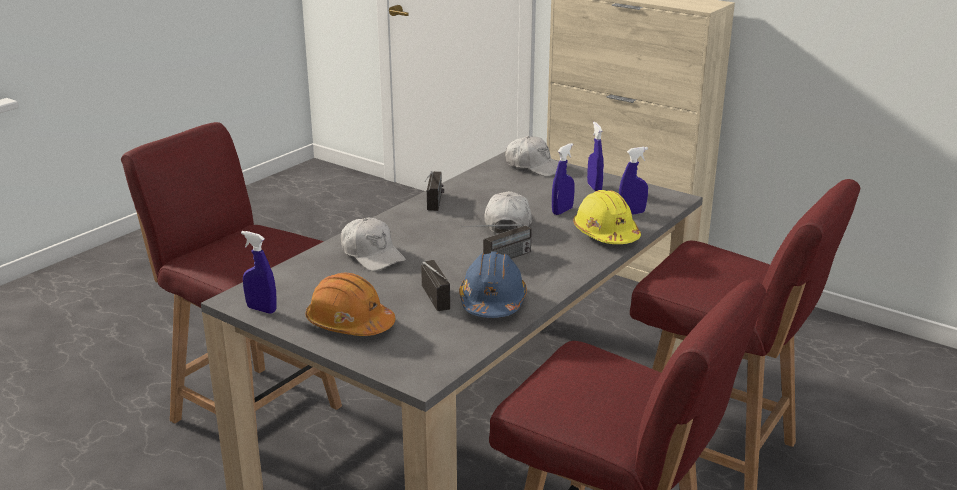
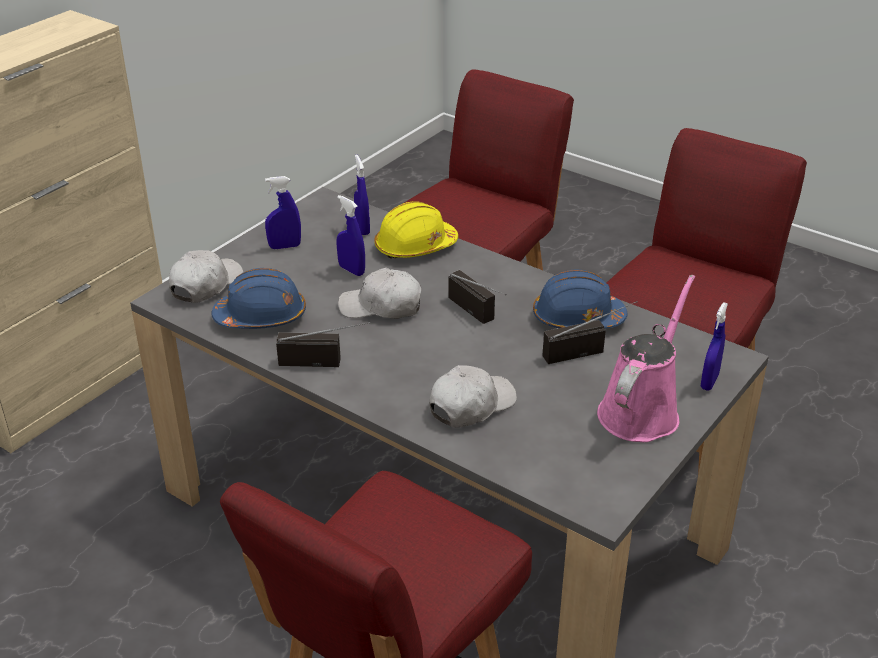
camera: 90 degrees left, 10 degrees up
(261, 309) = (623, 482): blue spray bottle -> blue spray bottle (709, 382)
(349, 324) = (641, 410): orange hard hat -> pink watering can
(492, 184) = (261, 317): none -> blue hard hat

